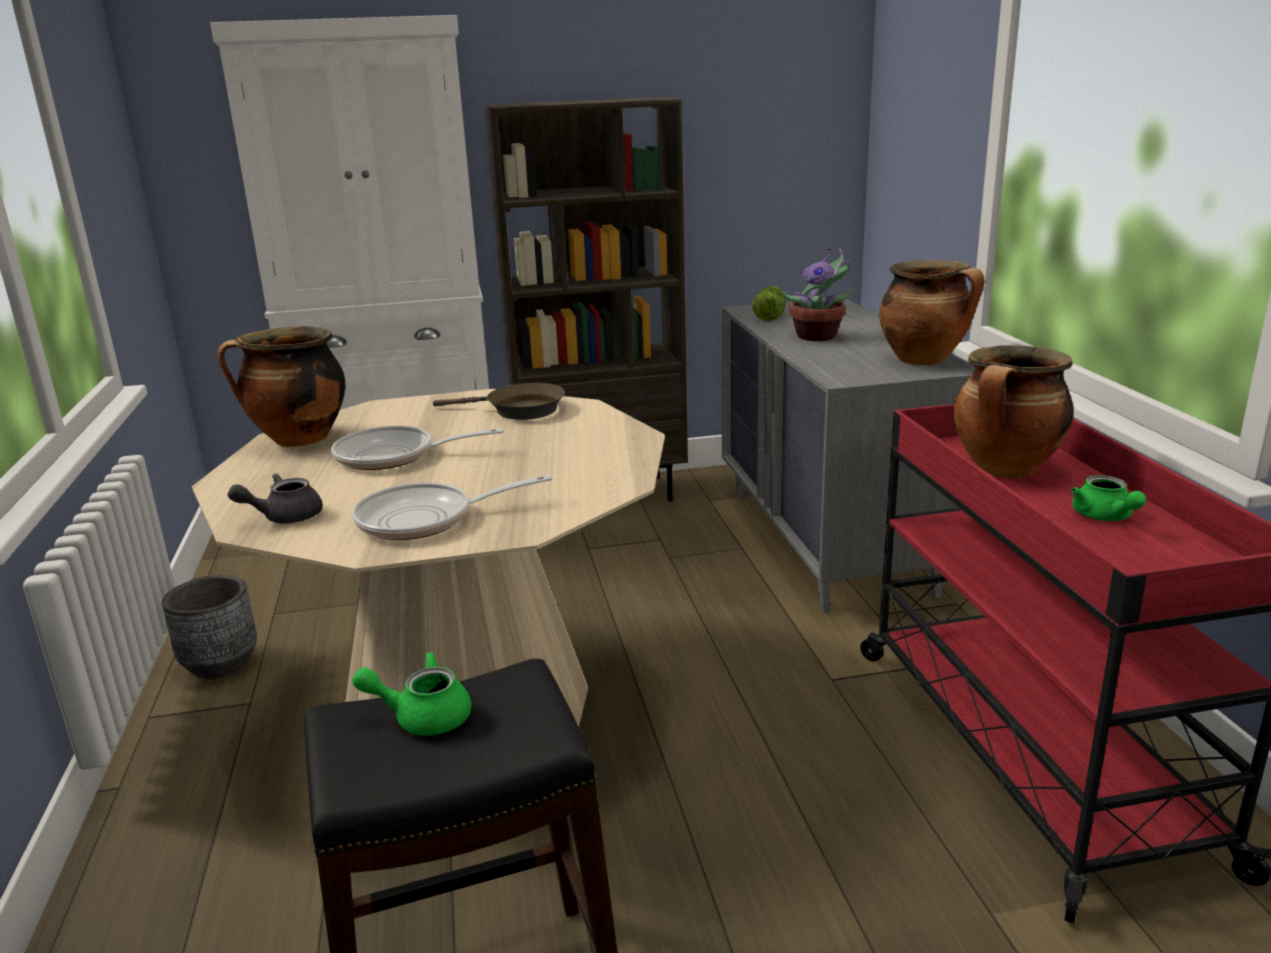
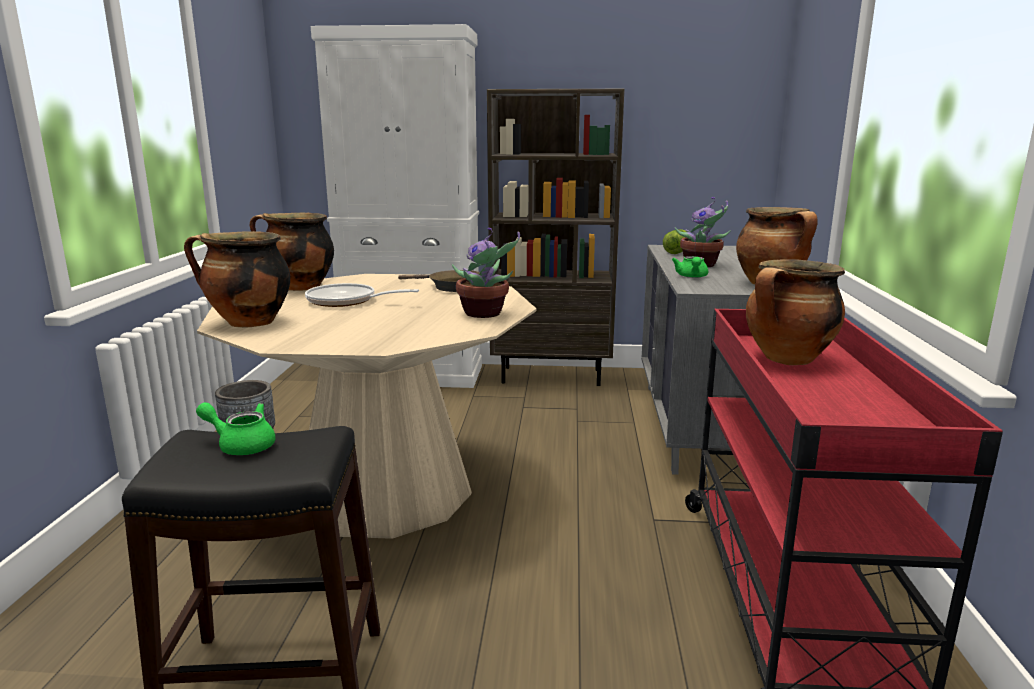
camera: 15 degrees right, 5 degrees down
(284, 517) = (248, 323): grey teapot -> cooking pot
(425, 519) = (330, 334): frying pan -> none
(607, 453) = (484, 314): none -> potted plant
(1105, 517) = (845, 398): green teapot -> green teapot (691, 277)

